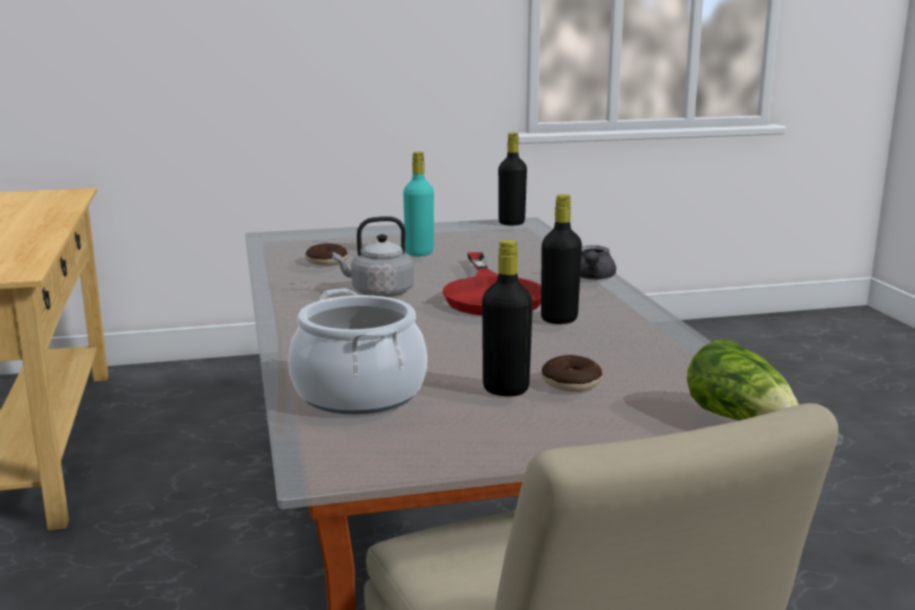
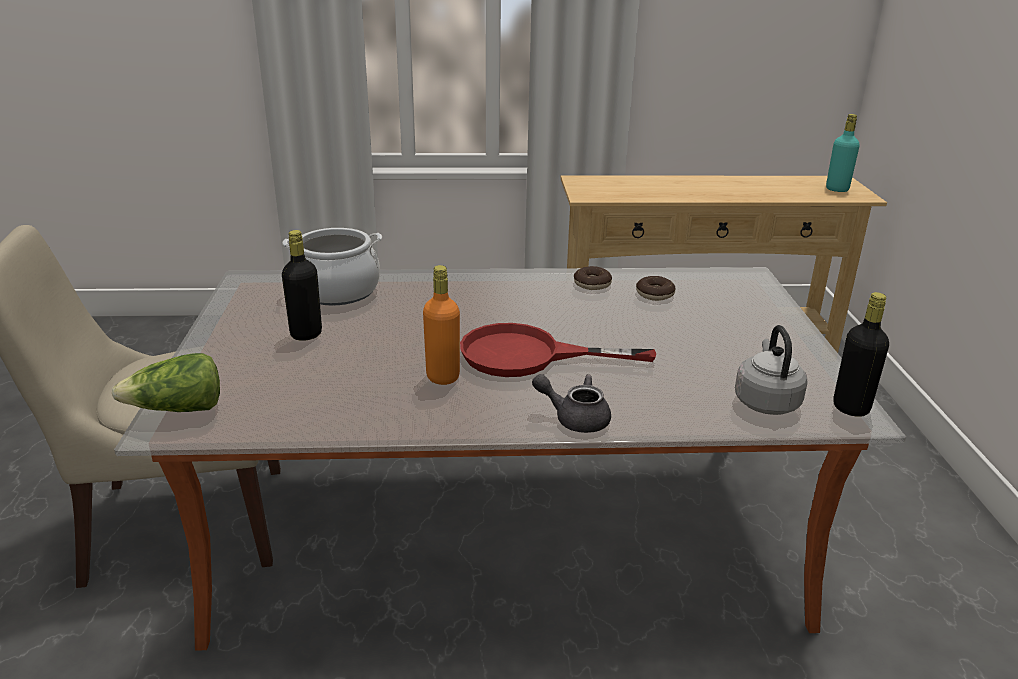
camera: 100 degrees right, 10 degrees up
(379, 293) = (549, 309): grey kettle -> grey kettle (766, 401)
(419, 253) = (687, 336): turquoise bottle -> turquoise bottle (837, 189)
(559, 319) = (443, 377): black bottle -> orange bottle
(571, 383) = (298, 358): donut -> donut (592, 284)

